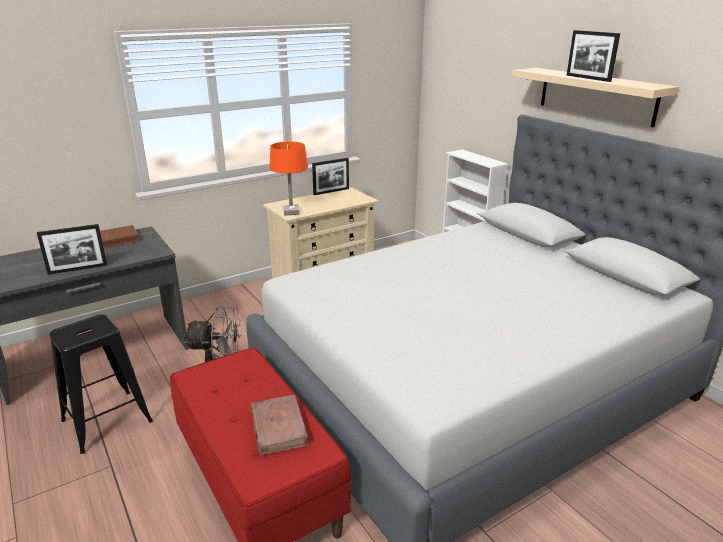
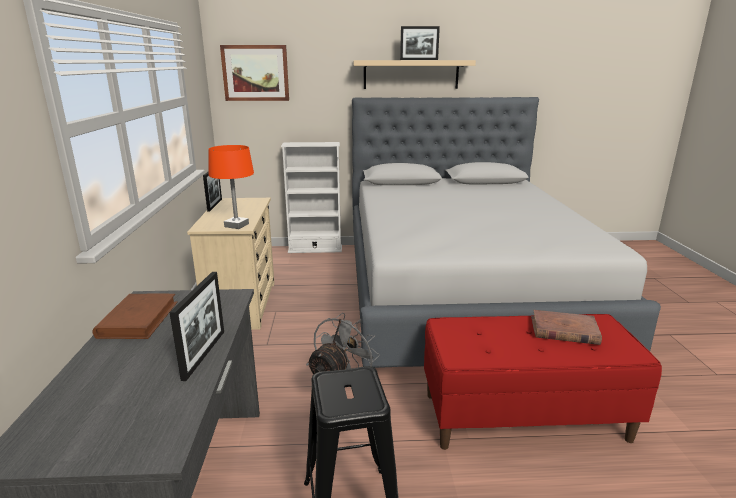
camera: 60 degrees left, 5 degrees down
(453, 70) = (255, 73): none -> picture

